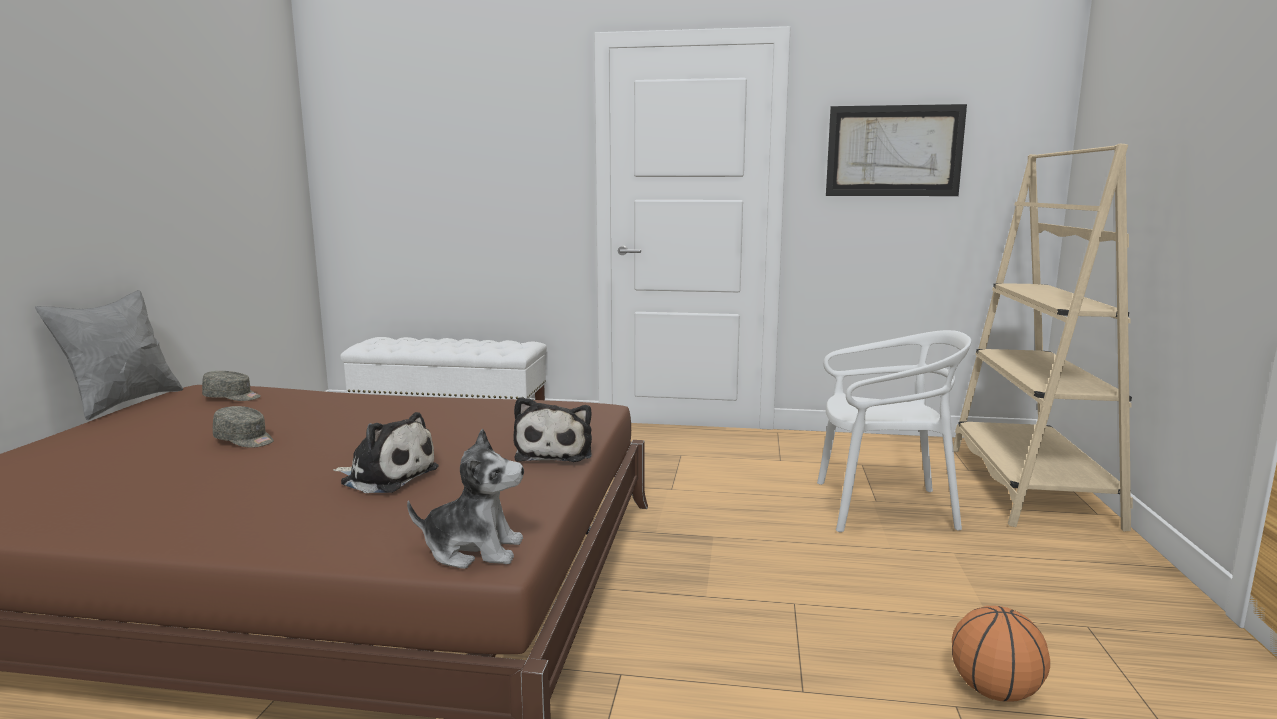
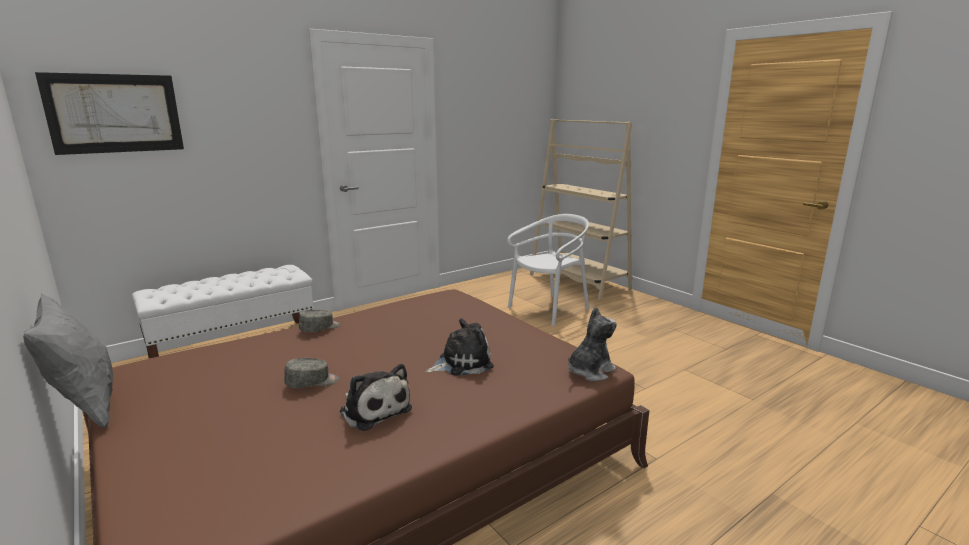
camera: 45 degrees left, 5 degrees up
(232, 397) = (197, 365): grey cap -> grey cap (320, 328)
(555, 452) = (498, 321): plush toy -> plush toy (374, 409)
(894, 151) = (487, 116): picture -> picture (115, 113)
(994, 691) = (684, 360): basketball -> none

